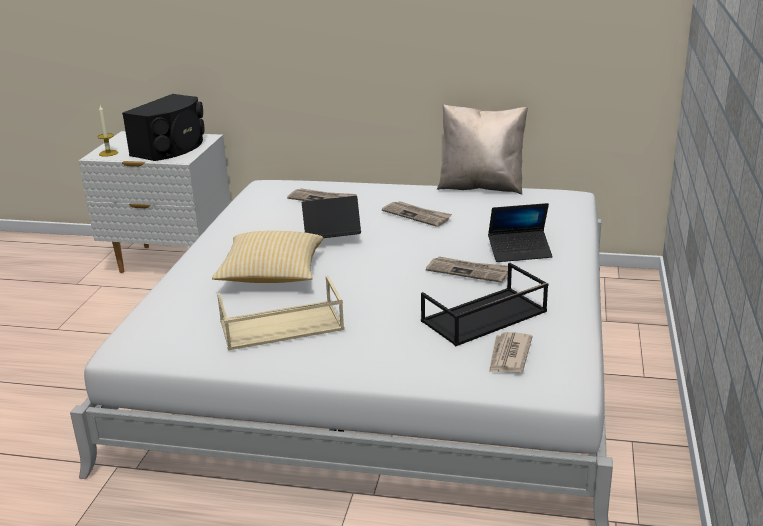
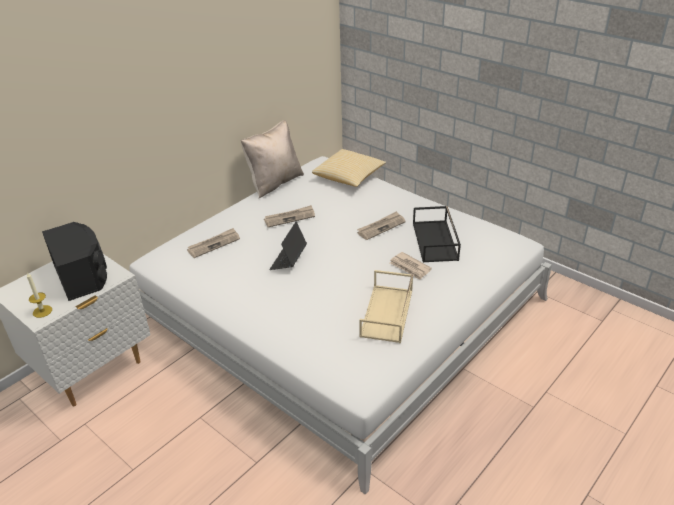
camera: 60 degrees left, 10 degrees up
(271, 275) = (313, 298): pillow -> pillow (349, 177)
(509, 356) = (480, 248): newspaper -> newspaper (410, 267)
(519, 252) = (373, 204): laptop -> none

